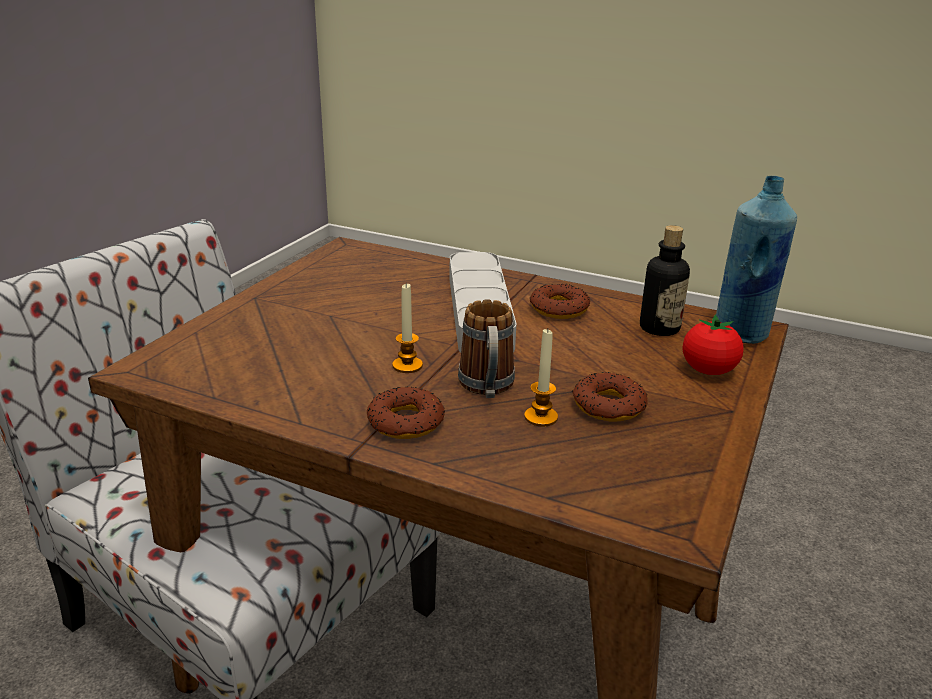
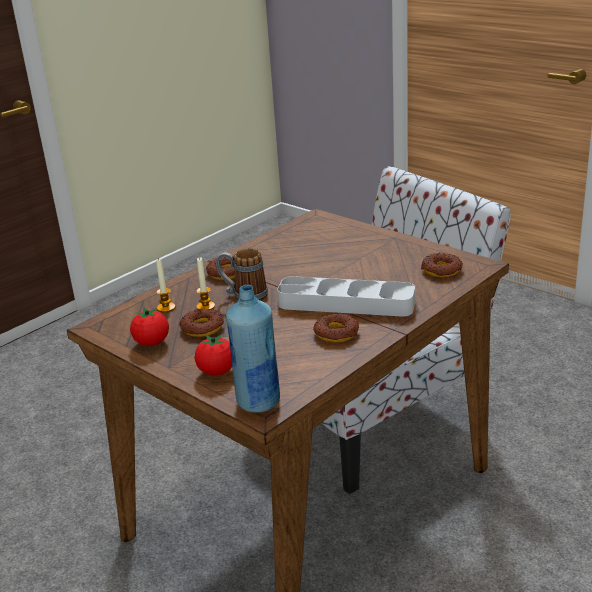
camera: 110 degrees right, 0 degrees up
(365, 265) = (441, 270): none -> donut
(407, 365) = (282, 276): candle -> candle (166, 308)
(659, 328) = (286, 368): bottle -> none
(684, 443) = (152, 342): none -> tomato

